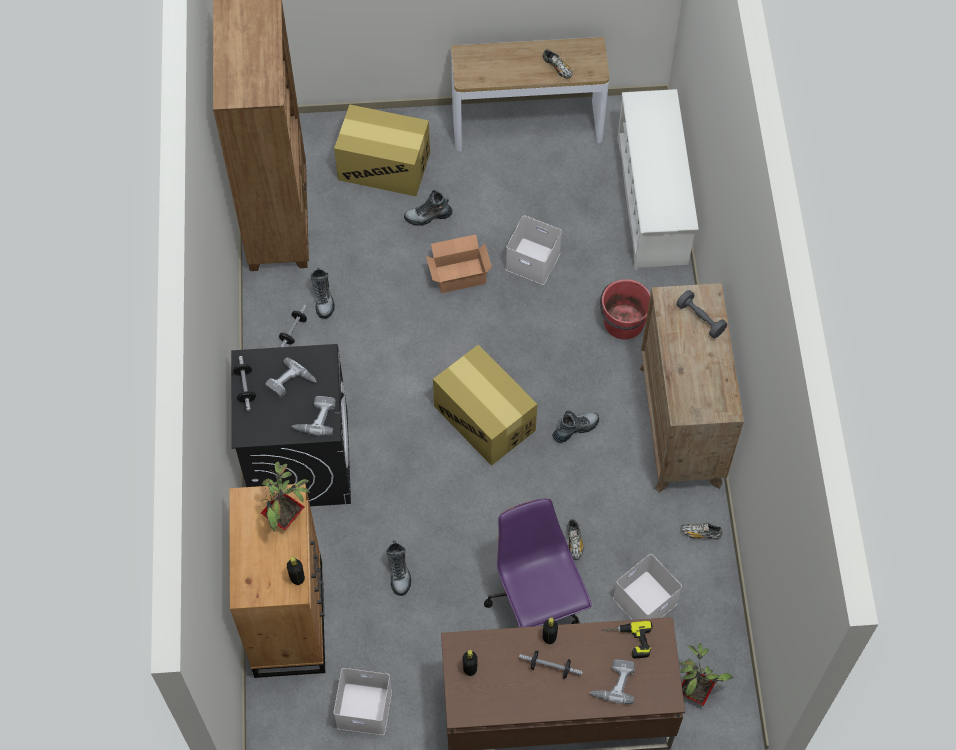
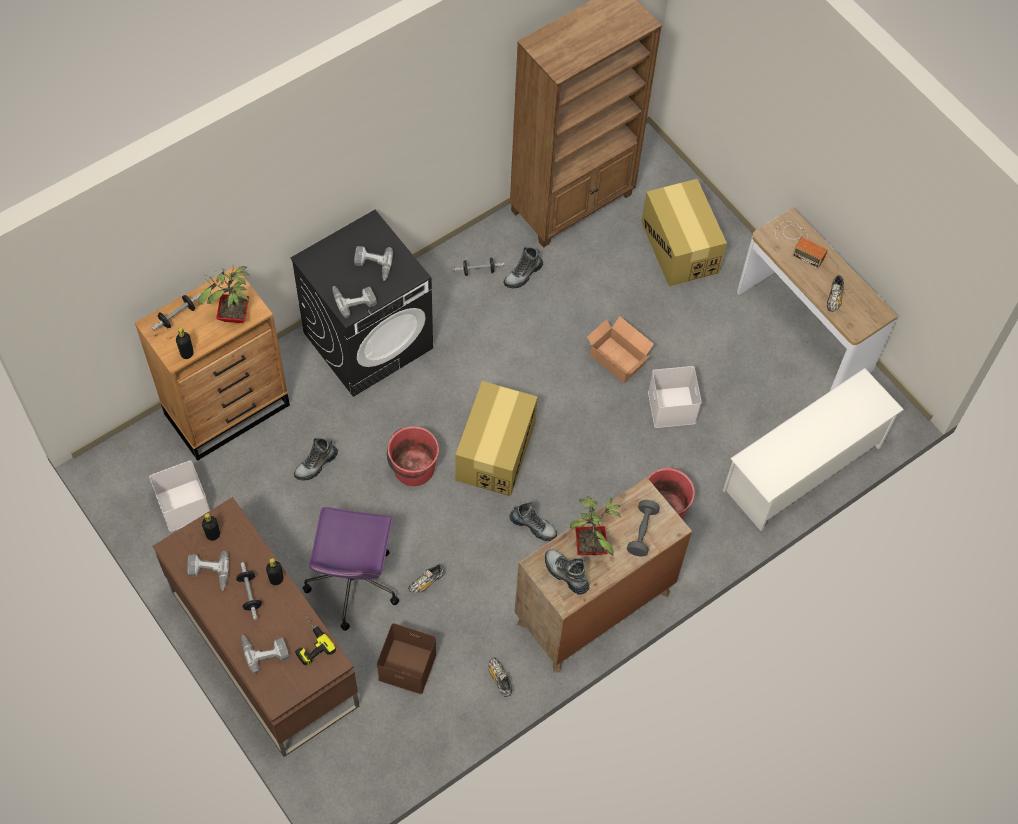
camera: 55 degrees right, 0 degrees up
(245, 387) = (348, 237): dumbbell -> dumbbell (177, 316)
(428, 216) = (656, 305): boot -> boot (565, 574)
(457, 493) = (413, 468): none -> red bucket
(489, 61) = (799, 243): none -> radio
(507, 692) = (209, 573): none -> power drill
(537, 603) = (352, 582): purple office chair -> purple office chair turned 150 degrees clockwise
(645, 602) = (406, 667): white storage box -> brown storage box
(695, 690) = (350, 750): potted plant -> potted plant (592, 547)

